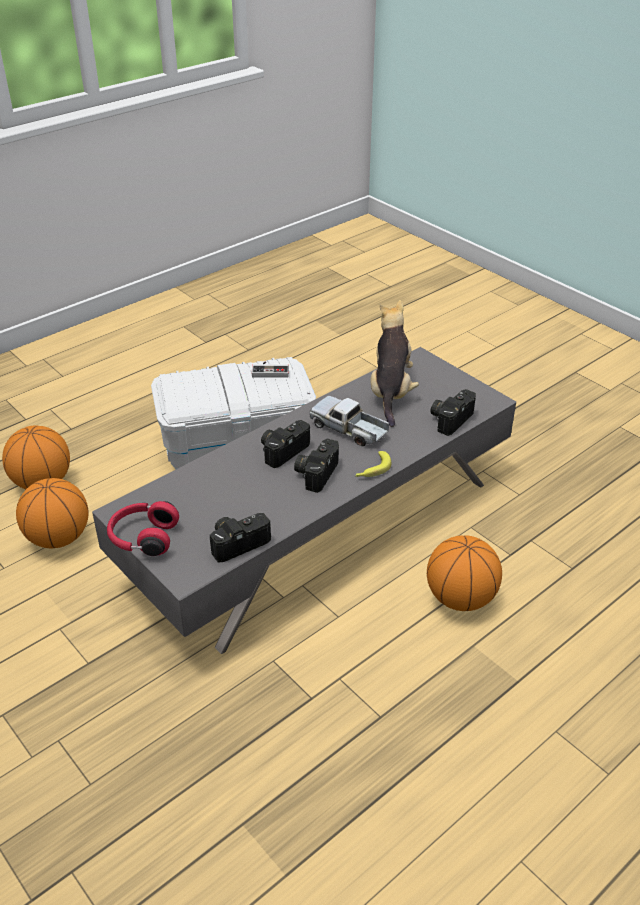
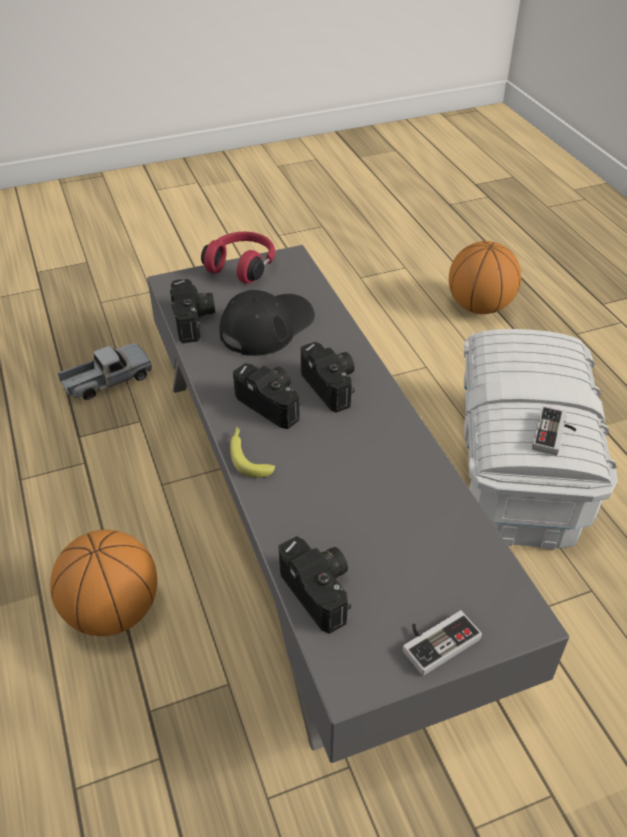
camera: 110 degrees right, 5 degrees up
(59, 538) = (386, 310): basketball -> none
(227, 499) = (267, 326): none -> black cap
(349, 429) = (347, 458): toy truck -> toy truck (107, 380)
(391, 392) = (425, 537): plush toy -> none
(451, 380) = (436, 639): none -> game controller

